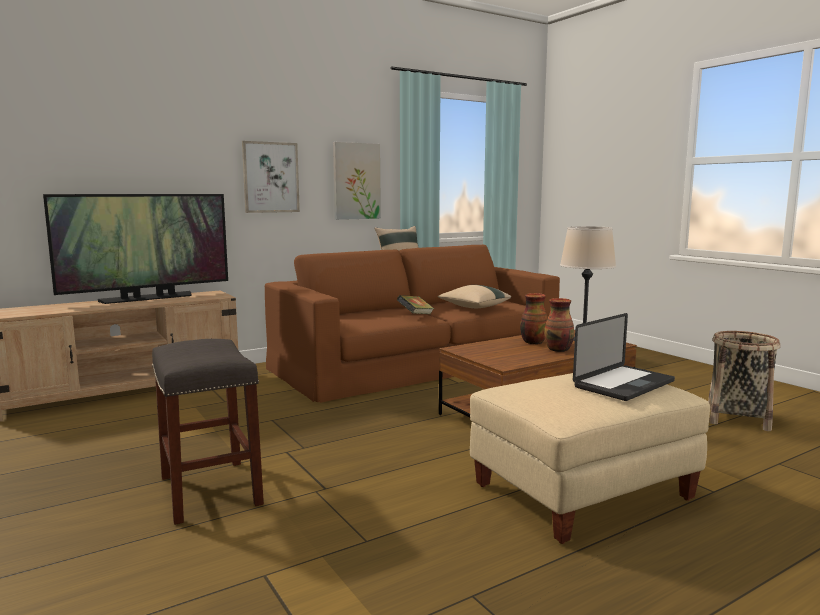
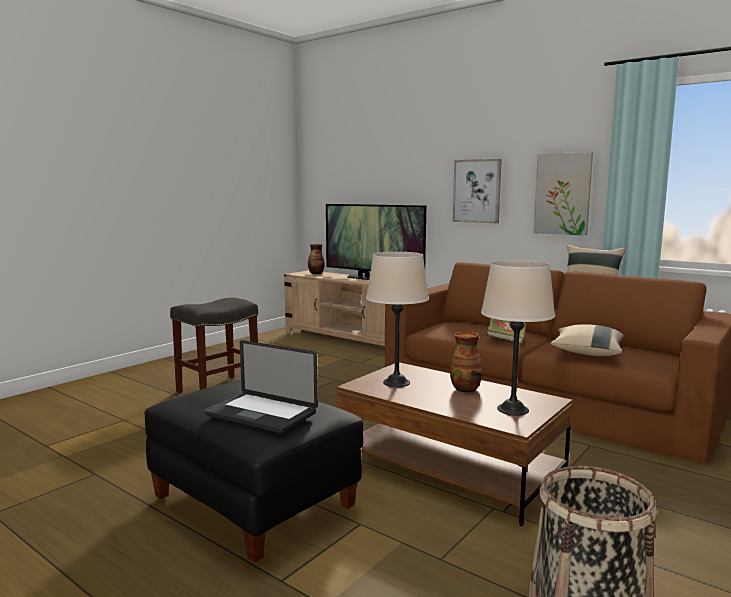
camera: 70 degrees right, 0 degrees up
(504, 355) = (396, 382): none -> beige table lamp
(559, 350) = (443, 401): vase -> vase (316, 273)
(583, 492) = (253, 503): beige ottoman -> black ottoman

